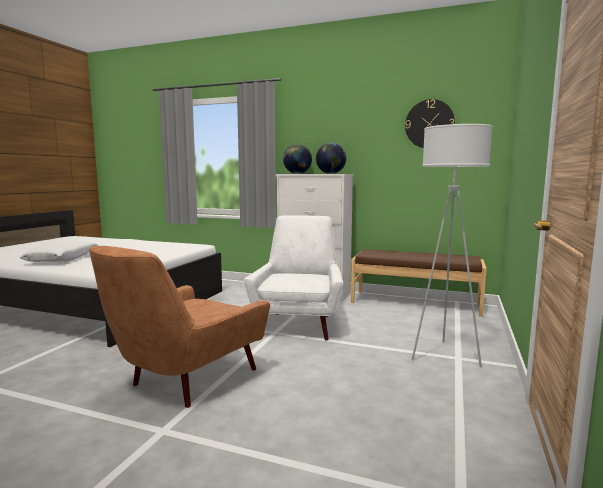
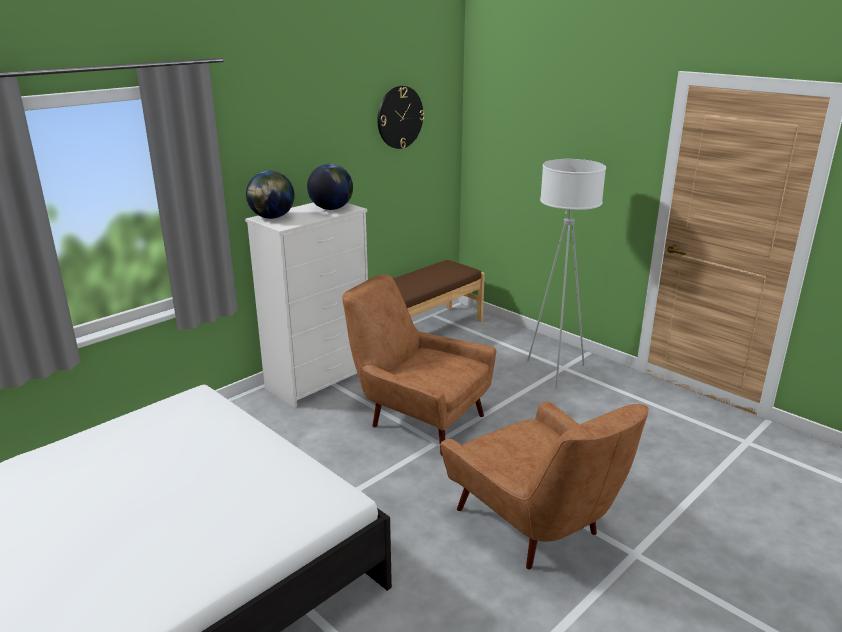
camera: 65 degrees left, 15 degrees up
(62, 259) = (169, 551): white pillow -> none
(299, 322) = (417, 418): white armchair -> brown armchair

